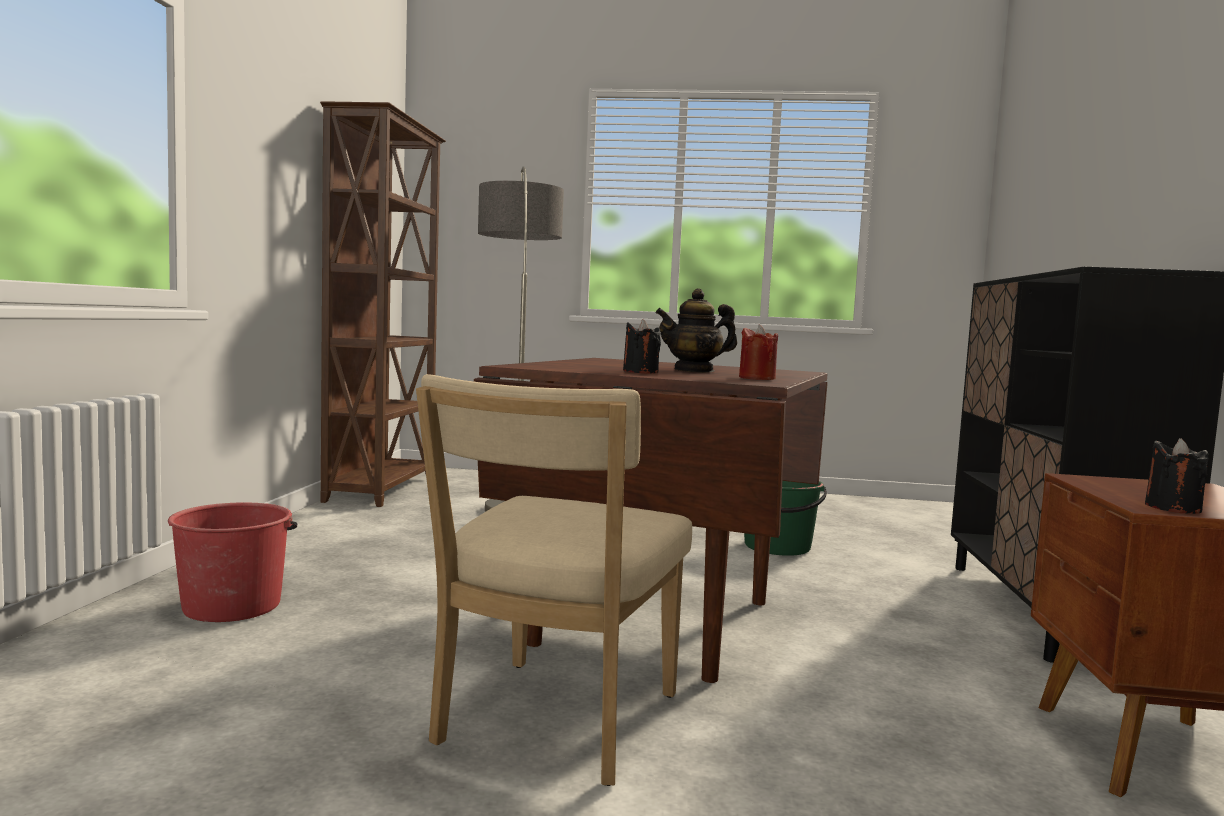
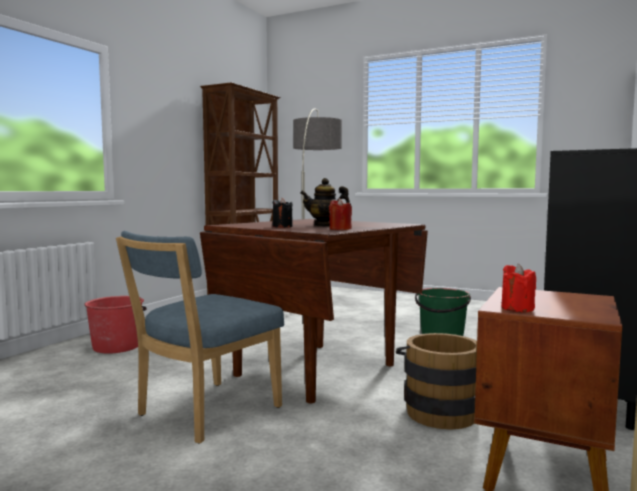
camera: 20 degrees right, 0 degrees up
(552, 724) = (204, 413): beige chair -> blue chair
(912, 672) = (439, 410): none -> brown bucket
(1172, 508) = (517, 308): black candle -> red candle

